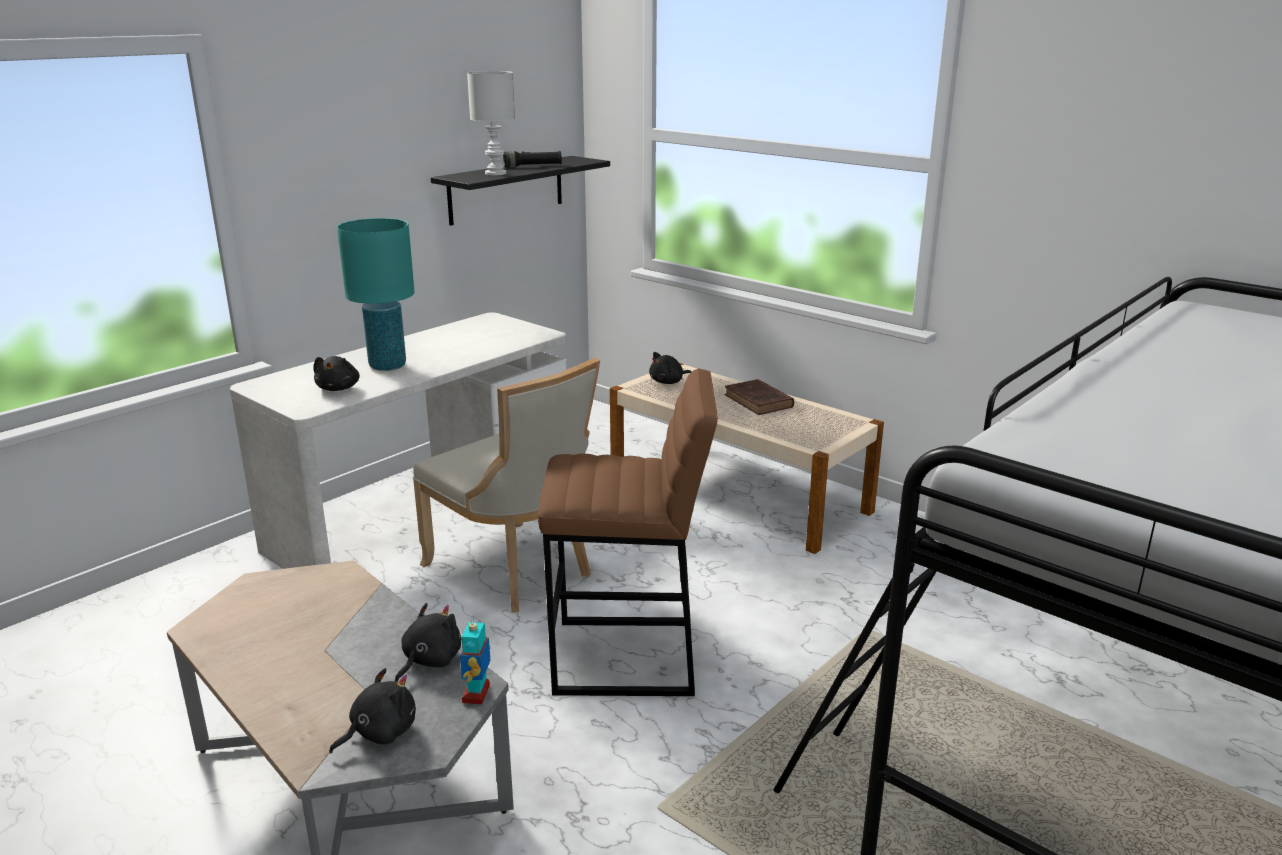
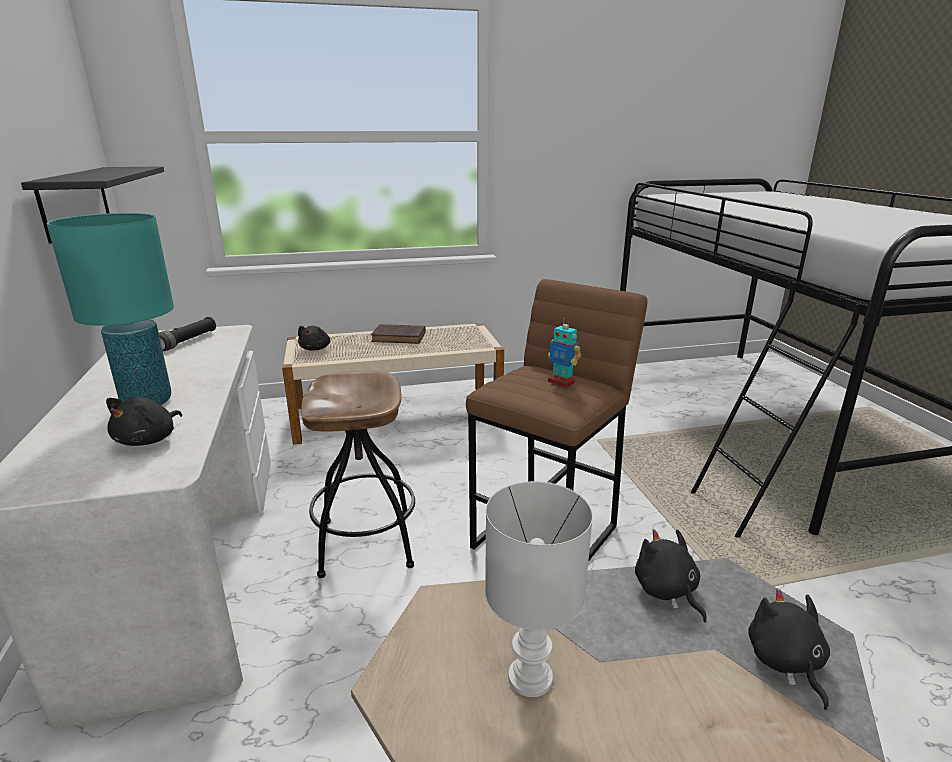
camera: 55 degrees left, 0 degrees up
(339, 388) = (149, 440): black plush toy -> black plush toy turned 75 degrees clockwise
(477, 694) = (738, 579): toy robot -> toy robot (561, 382)
(496, 173) = (94, 175): white table lamp -> white table lamp (530, 676)
(515, 570) = (366, 543): beige chair -> brown stool
(532, 166) = (106, 171): black flashlight -> black flashlight (187, 341)

